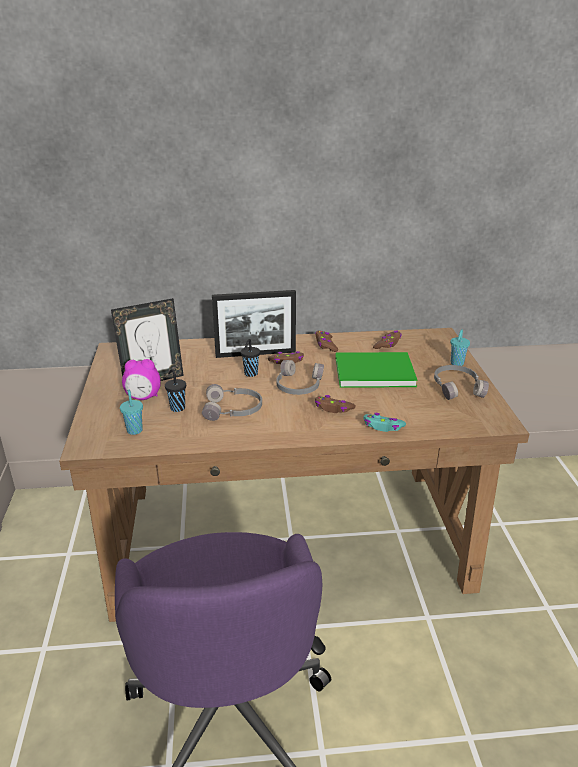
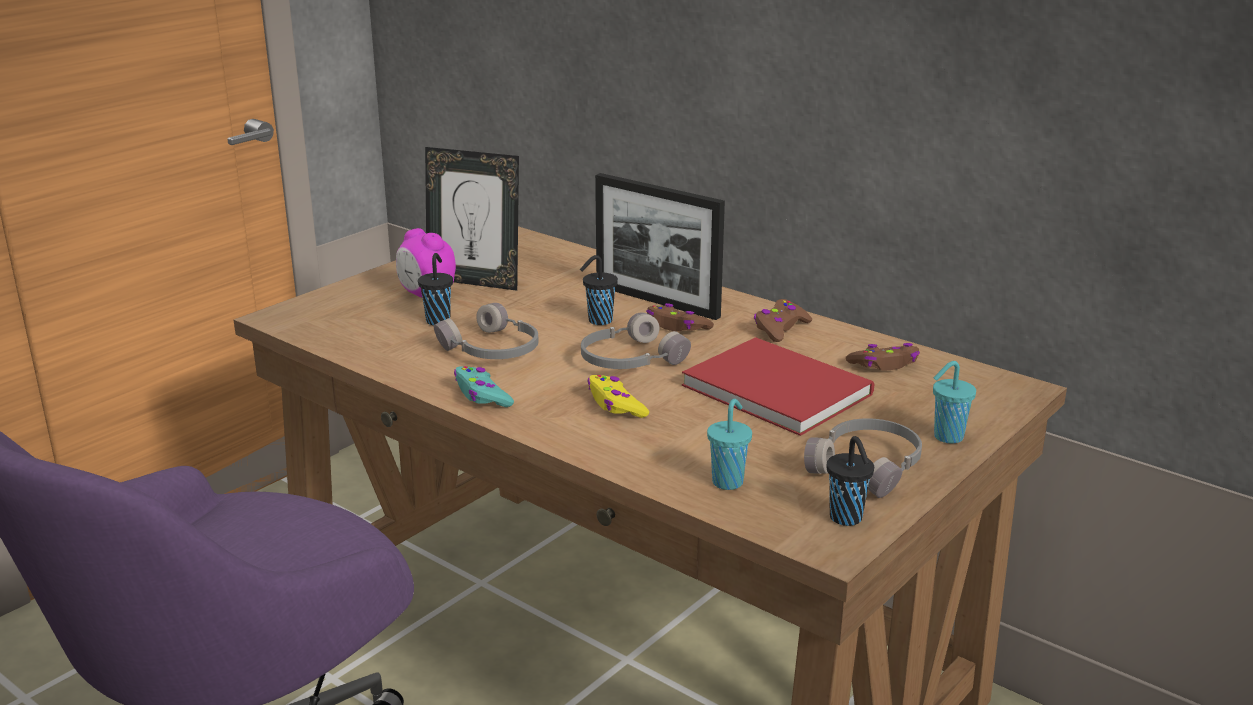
camera: 45 degrees right, 5 degrees down
(134, 430) = (352, 322): turquoise cup -> turquoise cup (728, 481)
(333, 408) = (616, 405): brown game controller -> yellow game controller
(371, 371) = (775, 387): green book -> red book
(383, 427) = (634, 457): turquoise game controller -> turquoise game controller (482, 395)
(488, 411) = (847, 519): none -> black cup

